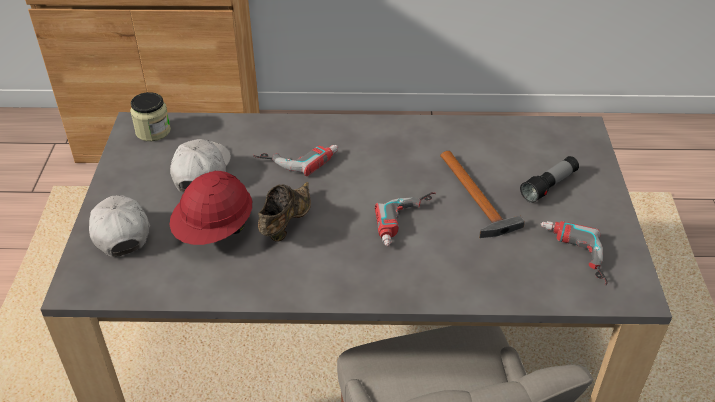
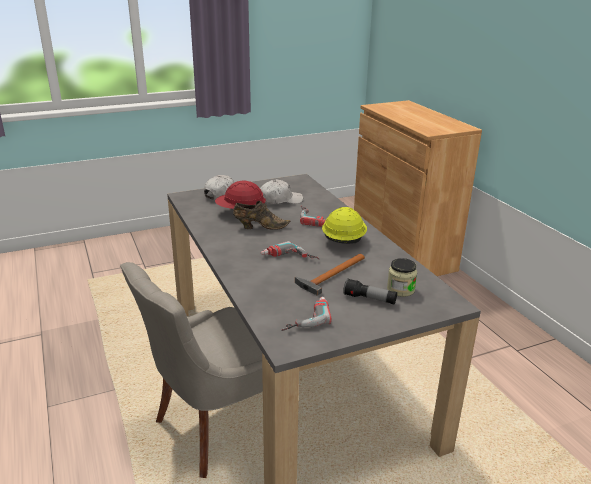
camera: 65 degrees right, 15 degrees down
(153, 131) = (299, 183): jar -> jar (400, 289)
(385, 155) = (343, 241): none -> yellow hard hat

